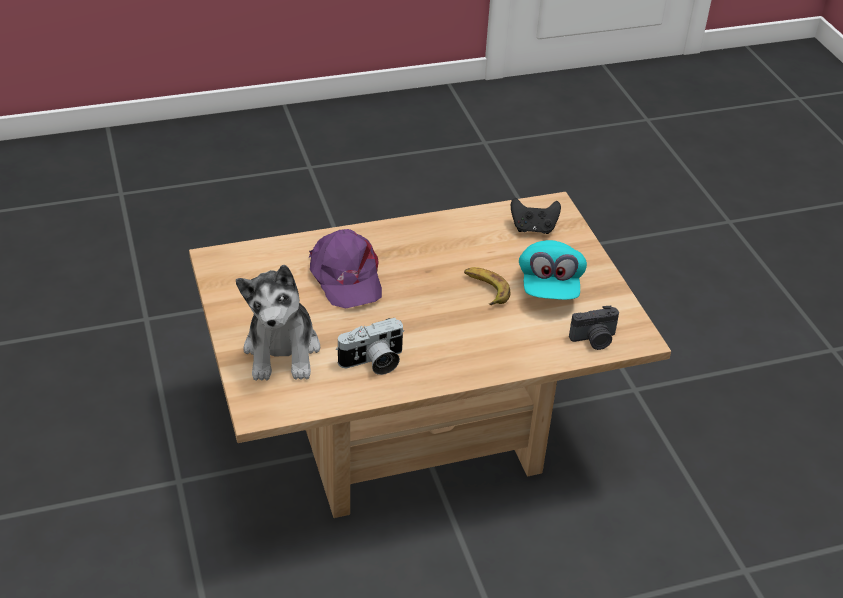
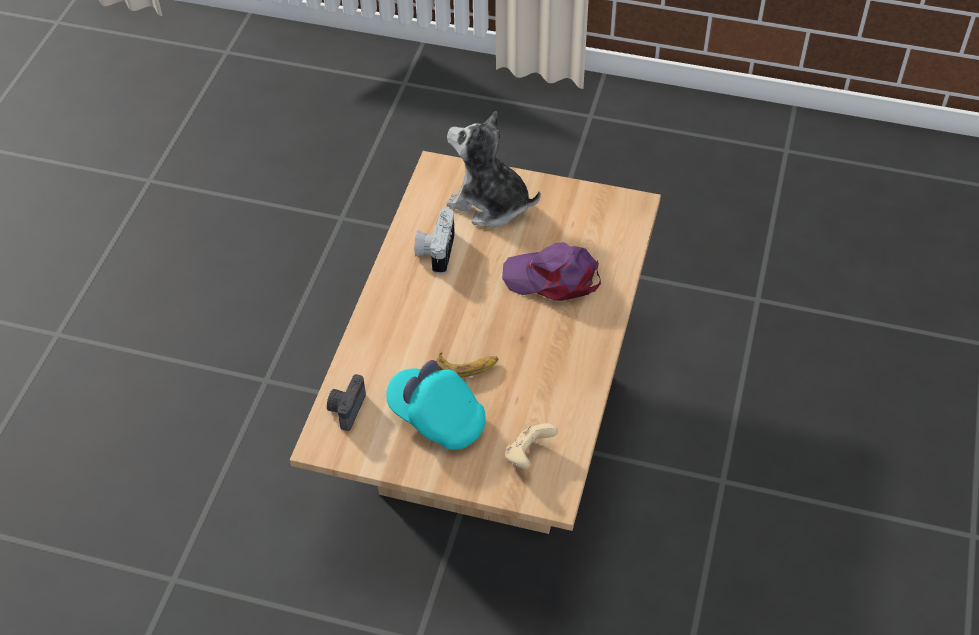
camera: 125 degrees right, 10 degrees up
(533, 228) = (528, 455): black game controller -> beige game controller

